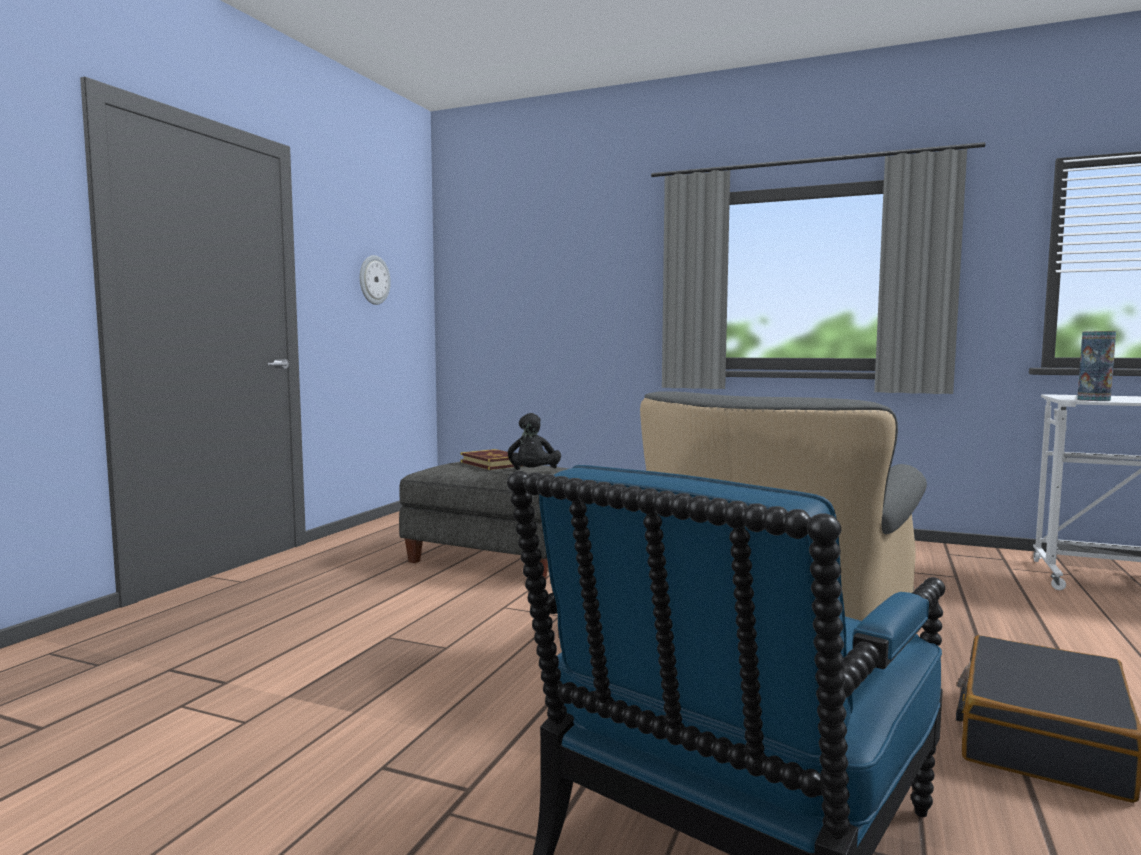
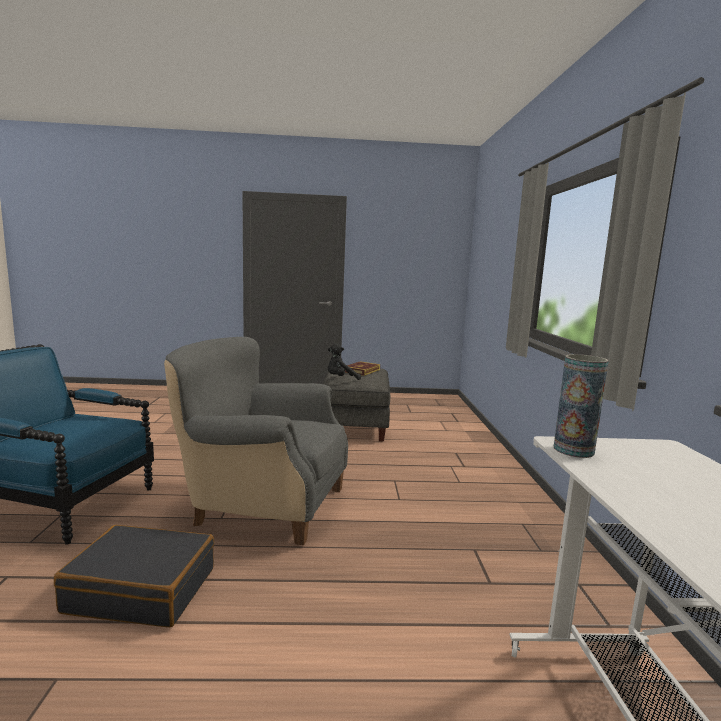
camera: 65 degrees right, 5 degrees up
(373, 280) = (406, 260): wall clock -> none

